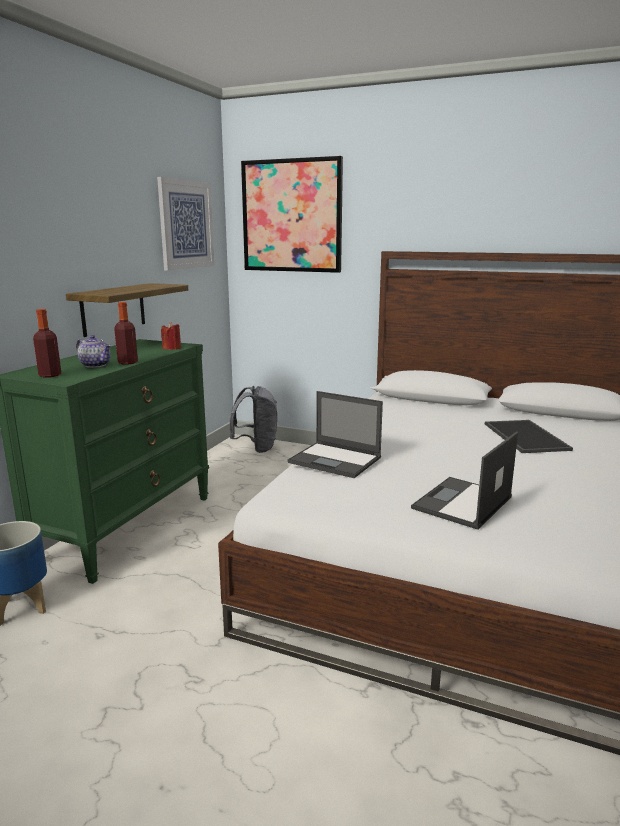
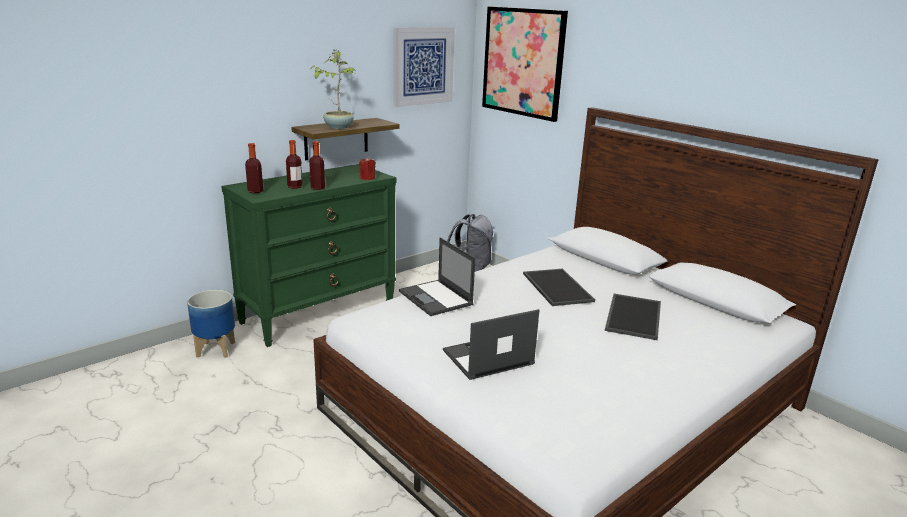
camera: 25 degrees right, 5 degrees up
(96, 365) = (295, 186): teapot -> bottle
(126, 290) = (338, 127): none -> potted plant
(428, 427) = (555, 287): none -> tray

